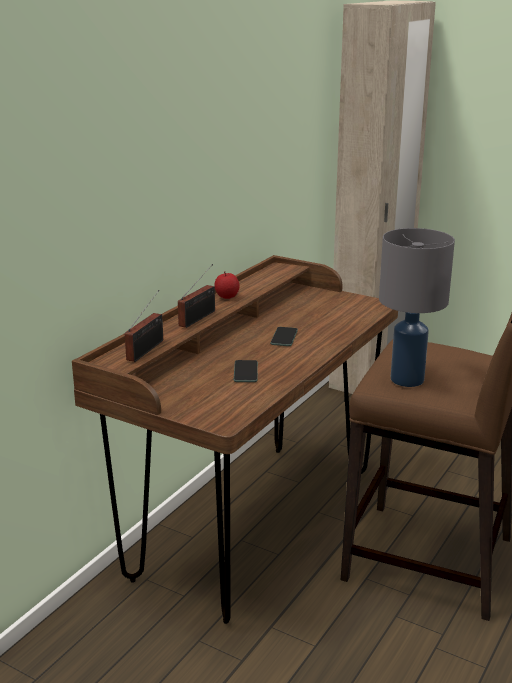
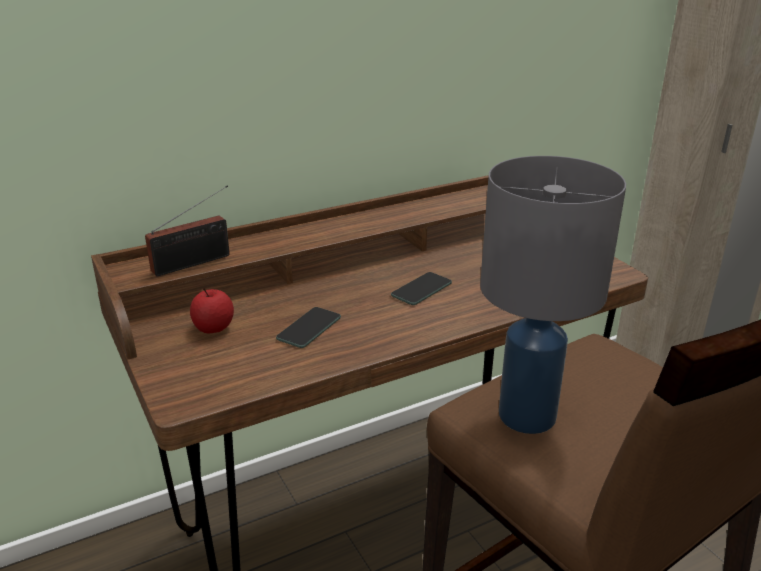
camera: 30 degrees right, 5 degrees up
(199, 317) = (314, 234): radio -> none
(227, 296) = (385, 214): apple -> apple (213, 328)

